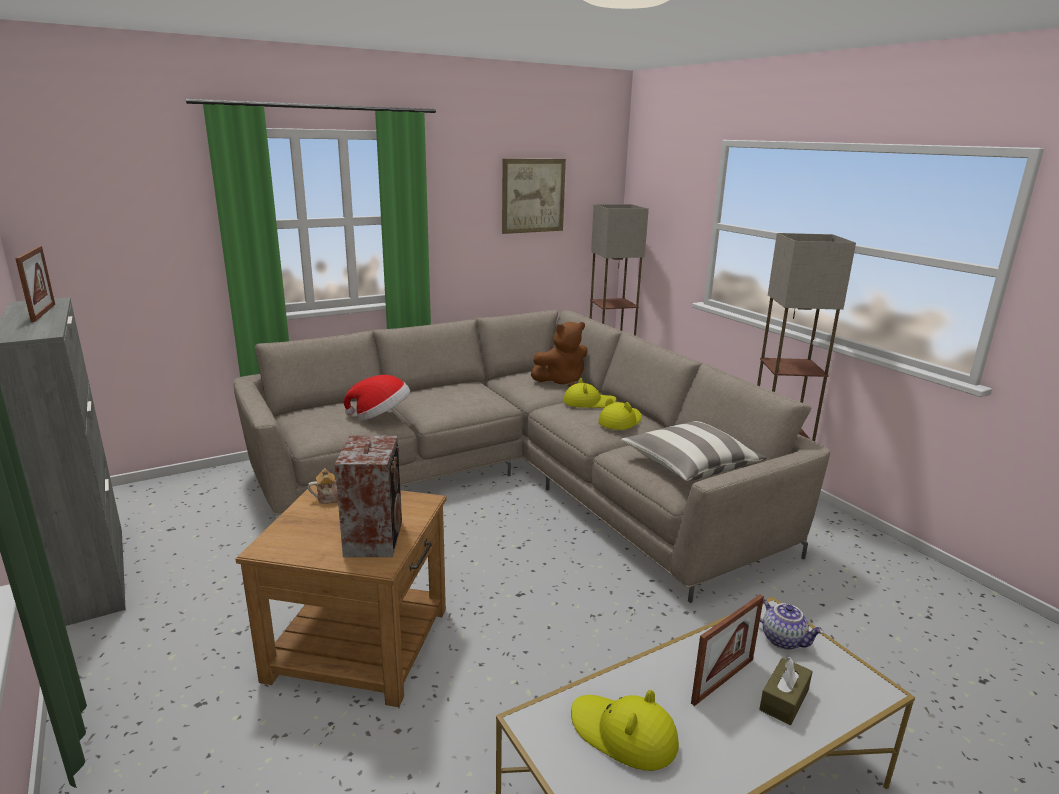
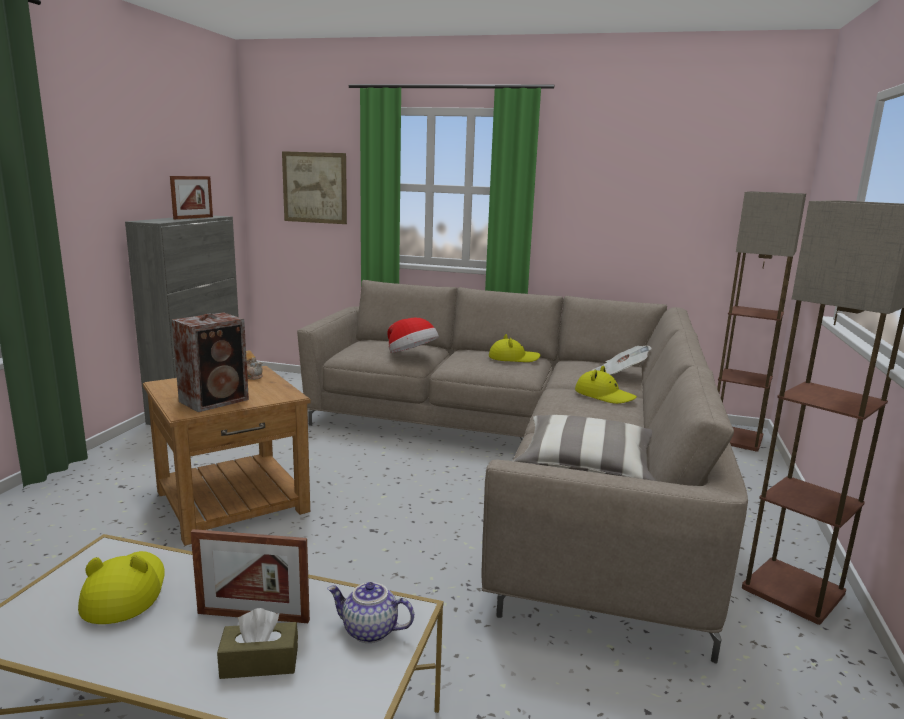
camera: 45 degrees right, 5 degrees down
(533, 196) = (671, 178): picture -> picture (315, 187)
(561, 381) = (619, 375): brown plush toy -> newspaper
(620, 421) = (600, 416): yellow hat -> yellow hat (513, 358)
(783, 639) = (369, 631): teapot -> teapot turned 105 degrees clockwise

